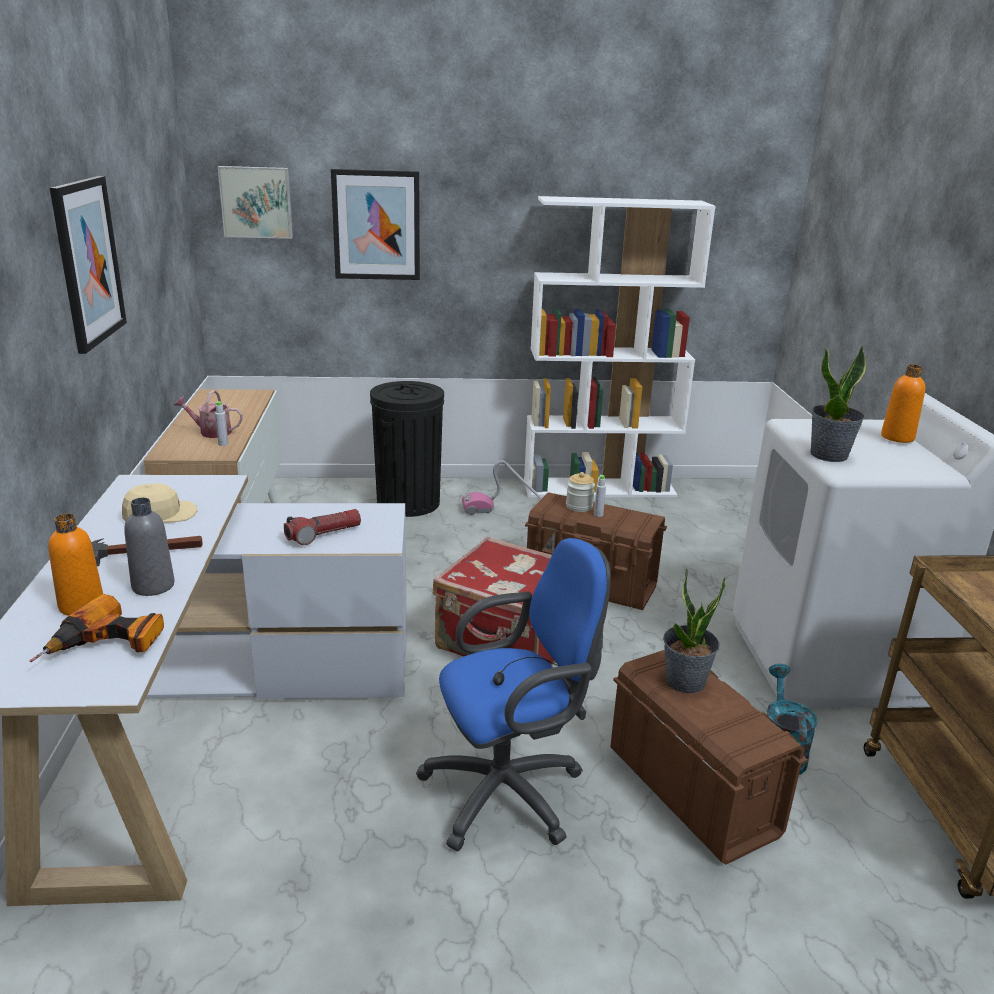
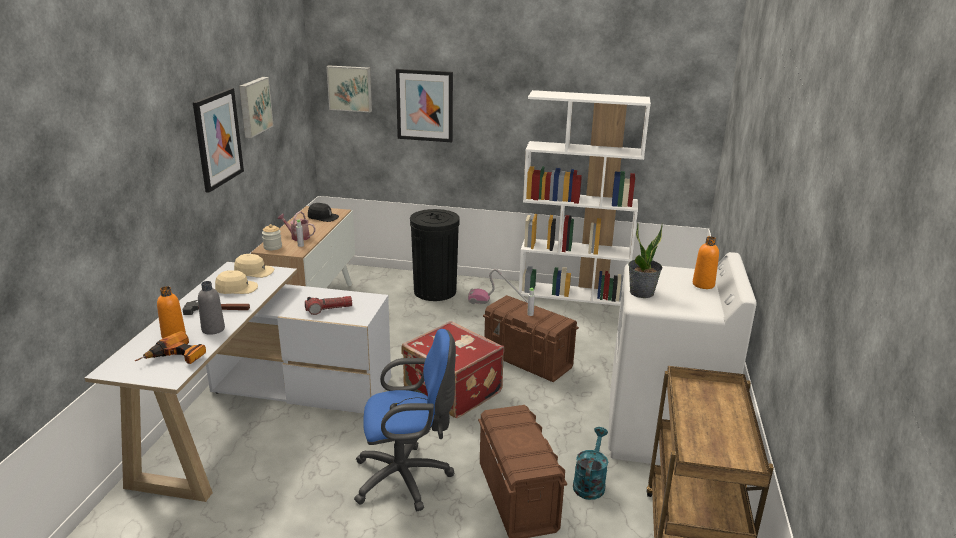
camera: 15 degrees right, 0 degrees up
(129, 216) = (254, 106): none -> picture
(176, 486) = (254, 271): none -> beige cap
(236, 402) = (323, 217): none -> black cap
(579, 506) = (521, 307): jar -> jar (272, 247)
(685, 682) = (514, 426): potted plant -> none

